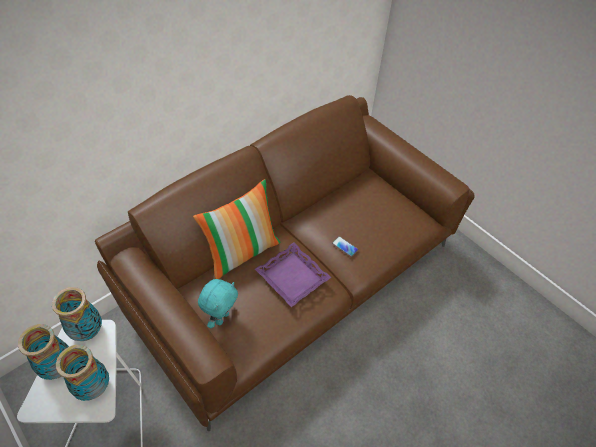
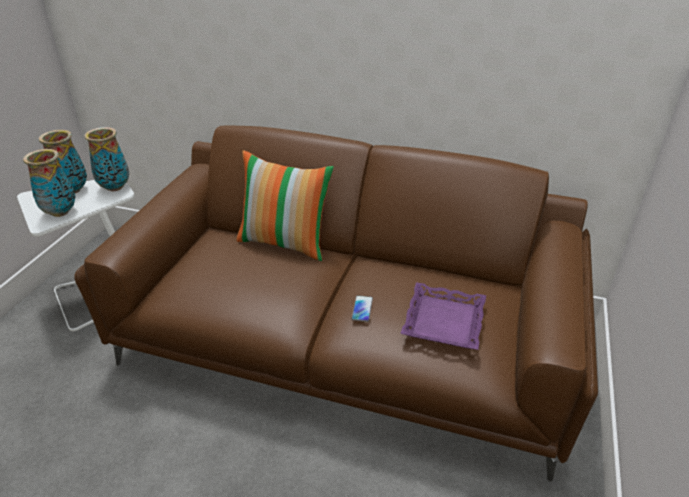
camera: 60 degrees right, 15 degrees down
(221, 317) = (192, 262): turquoise plush toy -> none
(293, 277) = (280, 286): purple tray -> purple tray (444, 321)

